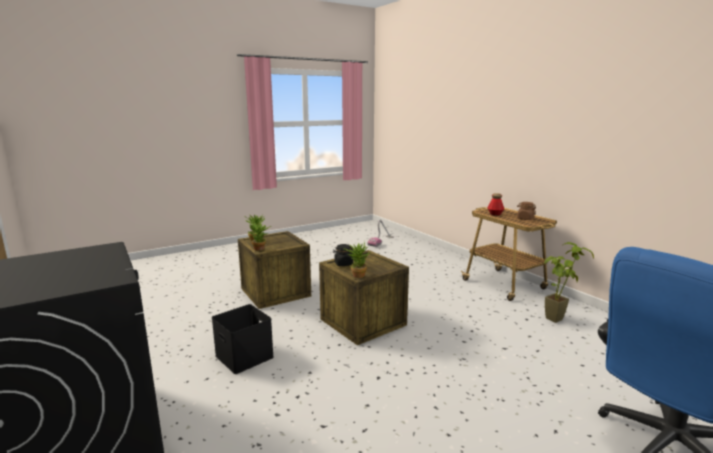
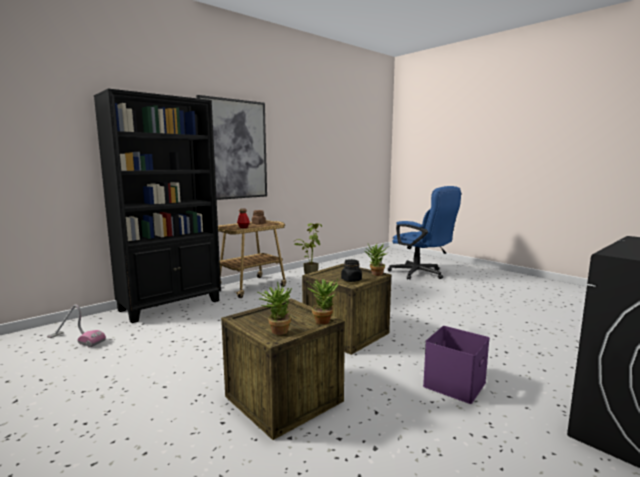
camera: 100 degrees left, 5 degrees down
(243, 356) = (455, 385): black storage box -> purple storage box
(441, 257) = (171, 305): none -> black bookcase
(540, 126) = (233, 149): none -> picture

